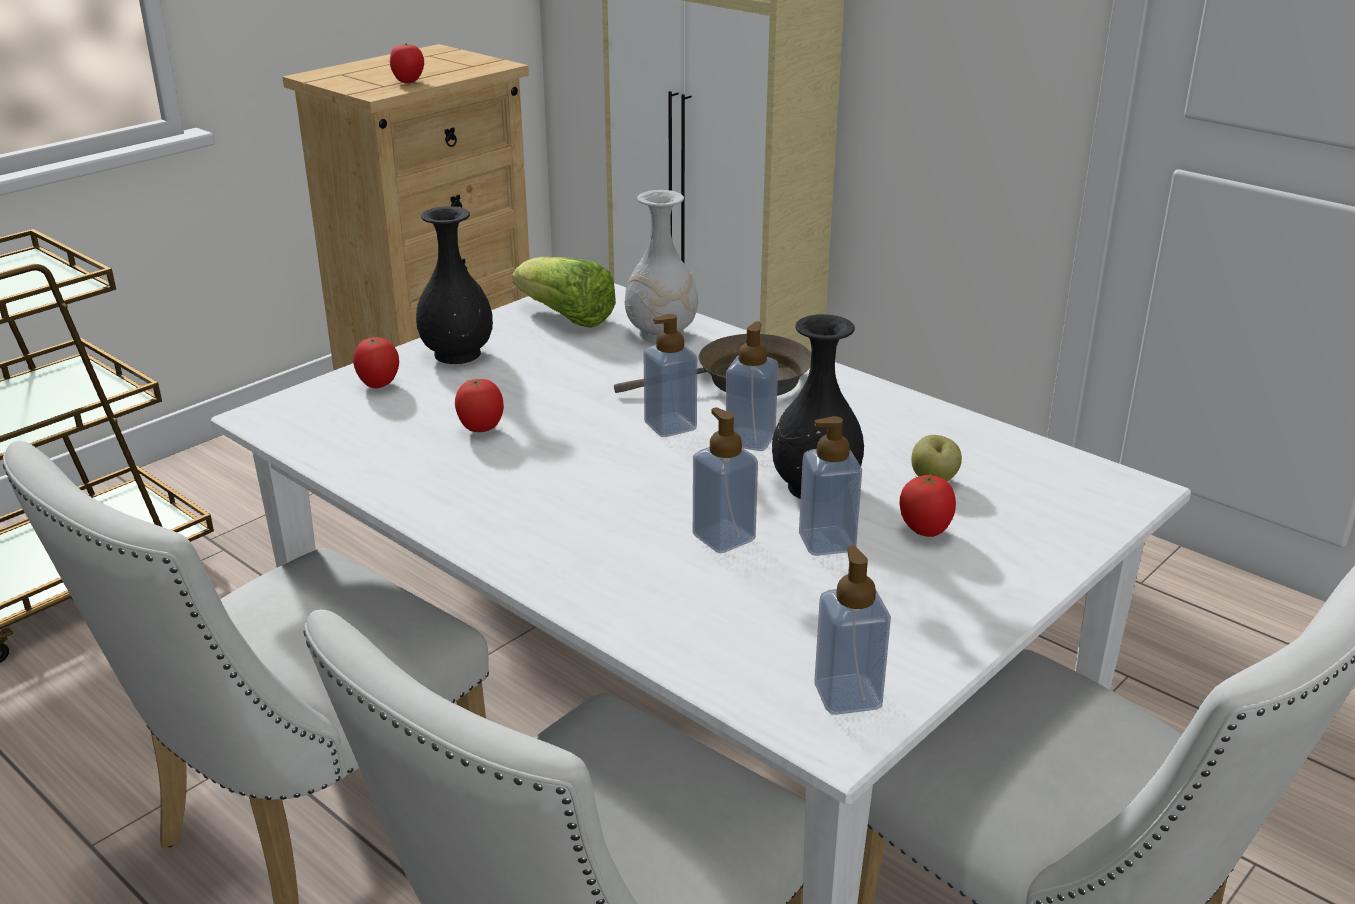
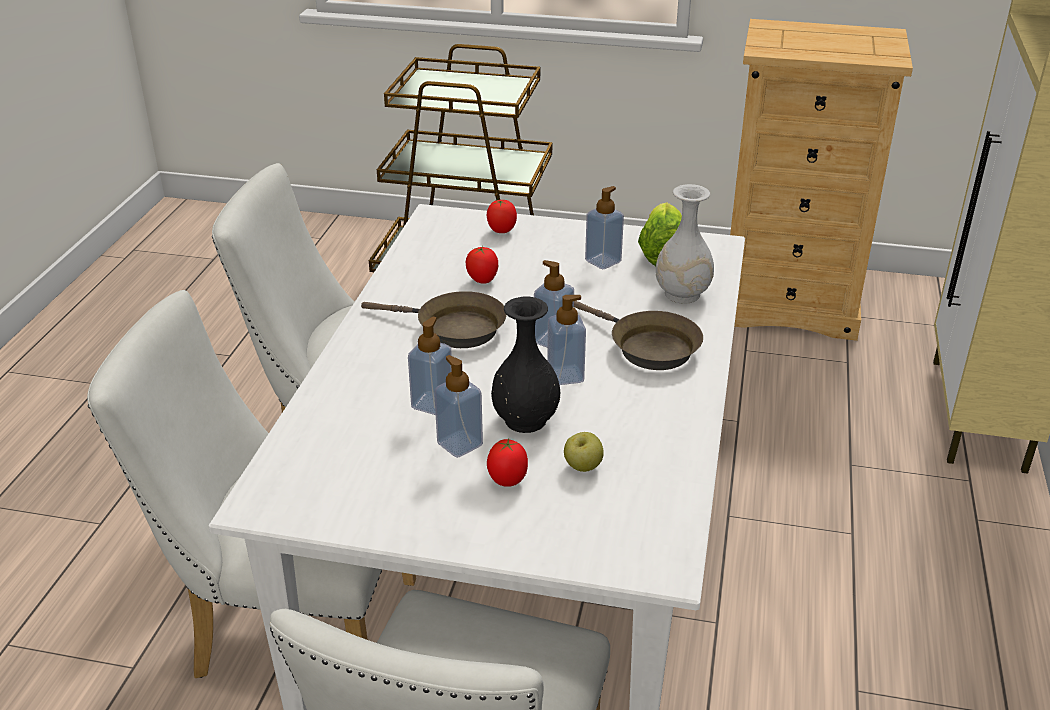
camera: 60 degrees right, 5 degrees up
(408, 82) = (802, 50): tomato -> none
(458, 354) = (568, 239): black vase -> none
(569, 478) = (454, 329): none -> brown frying pan
(847, 695) = (295, 499): soap dispenser -> soap dispenser (603, 261)

